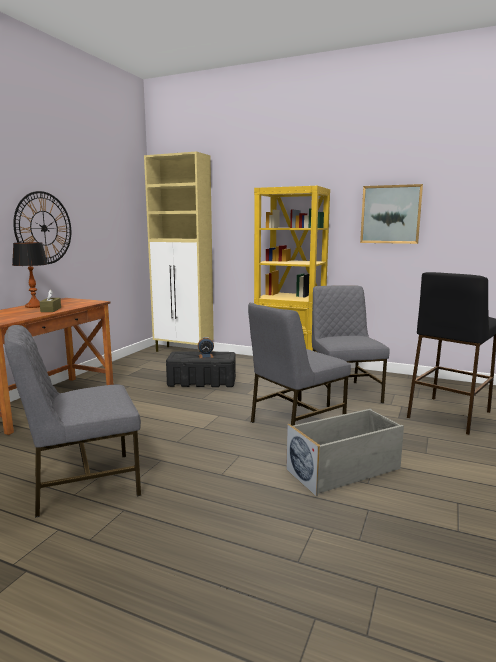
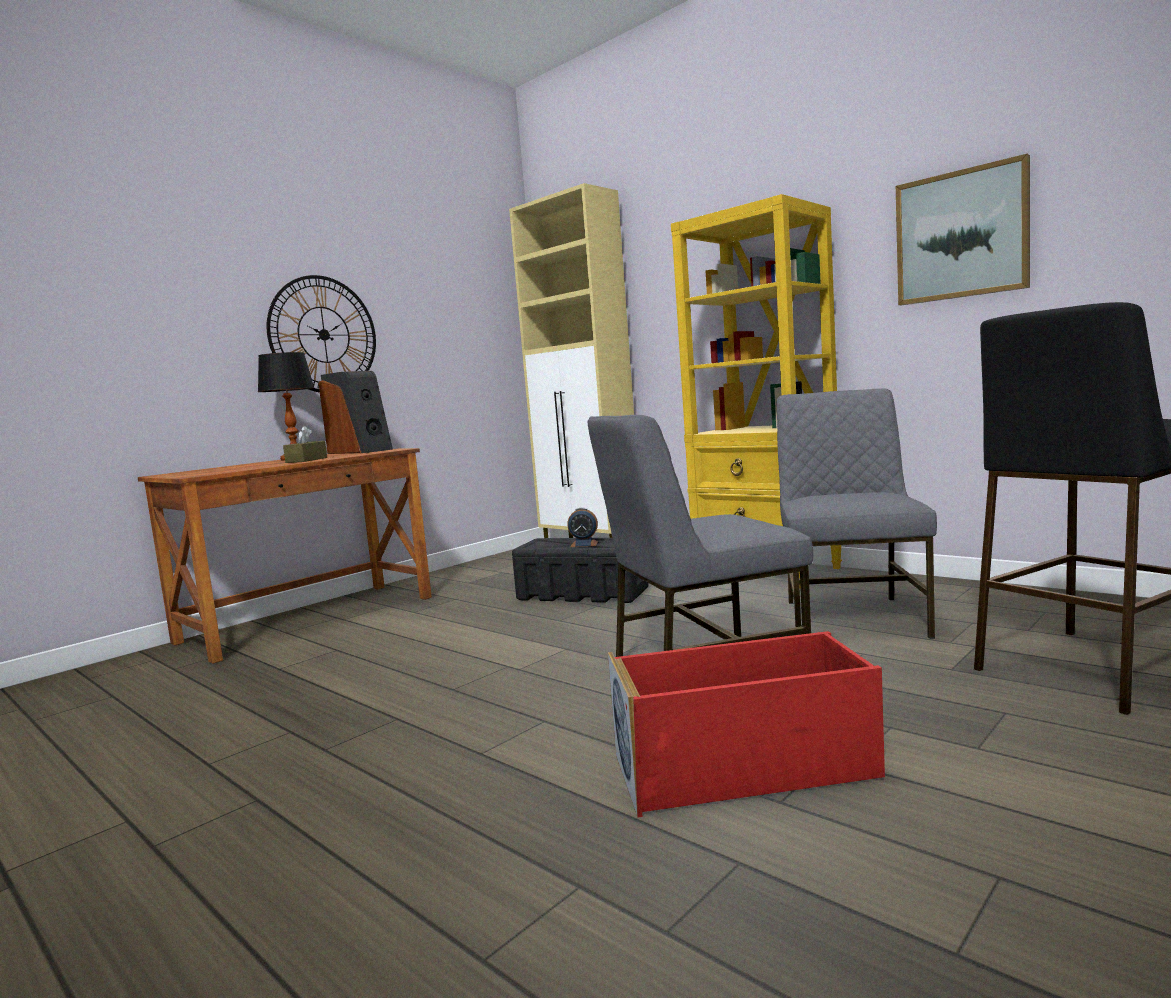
camera: 20 degrees right, 5 degrees down
(71, 301) = (361, 451): none -> speaker
(83, 484) = (239, 748): grey chair -> none
(344, 469) = (745, 767): grey storage box -> red storage box

